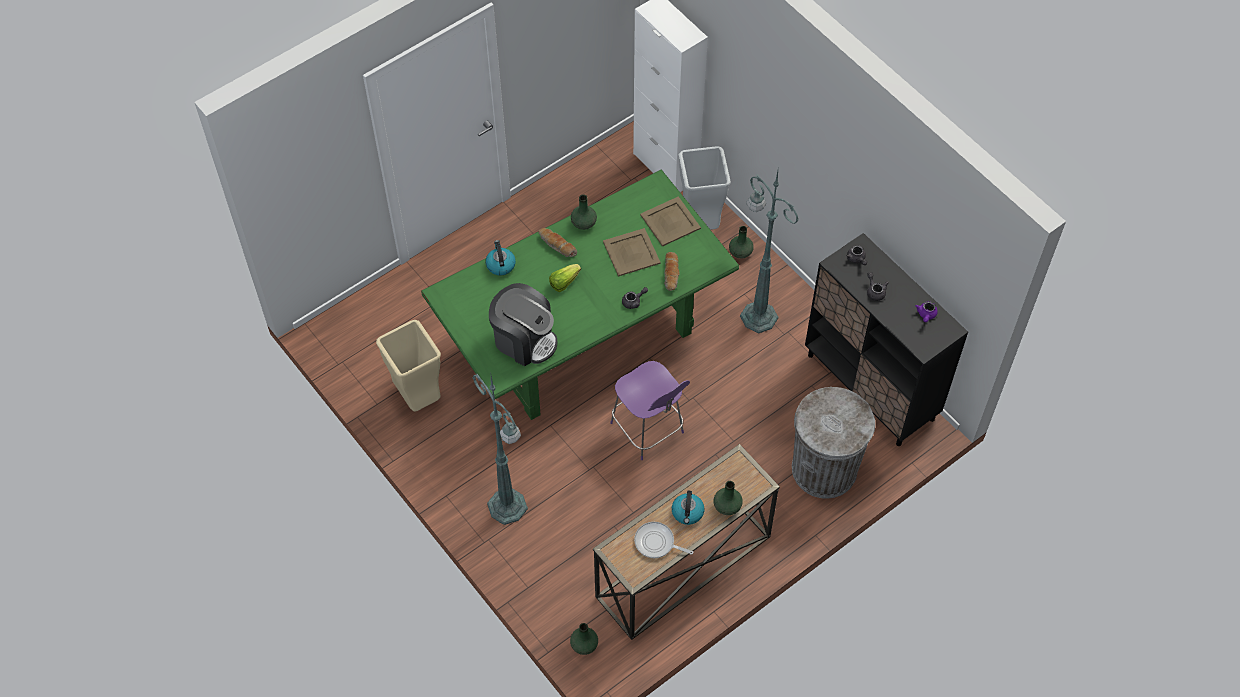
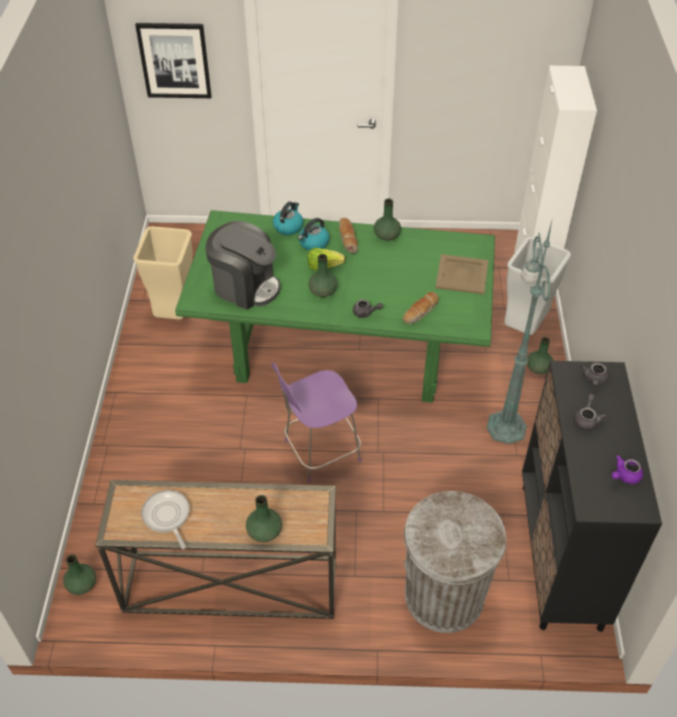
camera: 40 degrees right, 10 degrees down
(312, 178) = (174, 60): none -> picture
(508, 508) = (148, 433): green floor lamp -> none
(524, 340) = (245, 286): coffee machine -> coffee machine turned 45 degrees counterclockwise
(585, 305) = (322, 292): none -> green vase
(631, 252) = (404, 277): beige tray -> none
(648, 430) = (319, 452): purple chair -> purple chair turned 60 degrees clockwise
(687, 513) = (223, 511): kettle -> kettle (313, 243)

